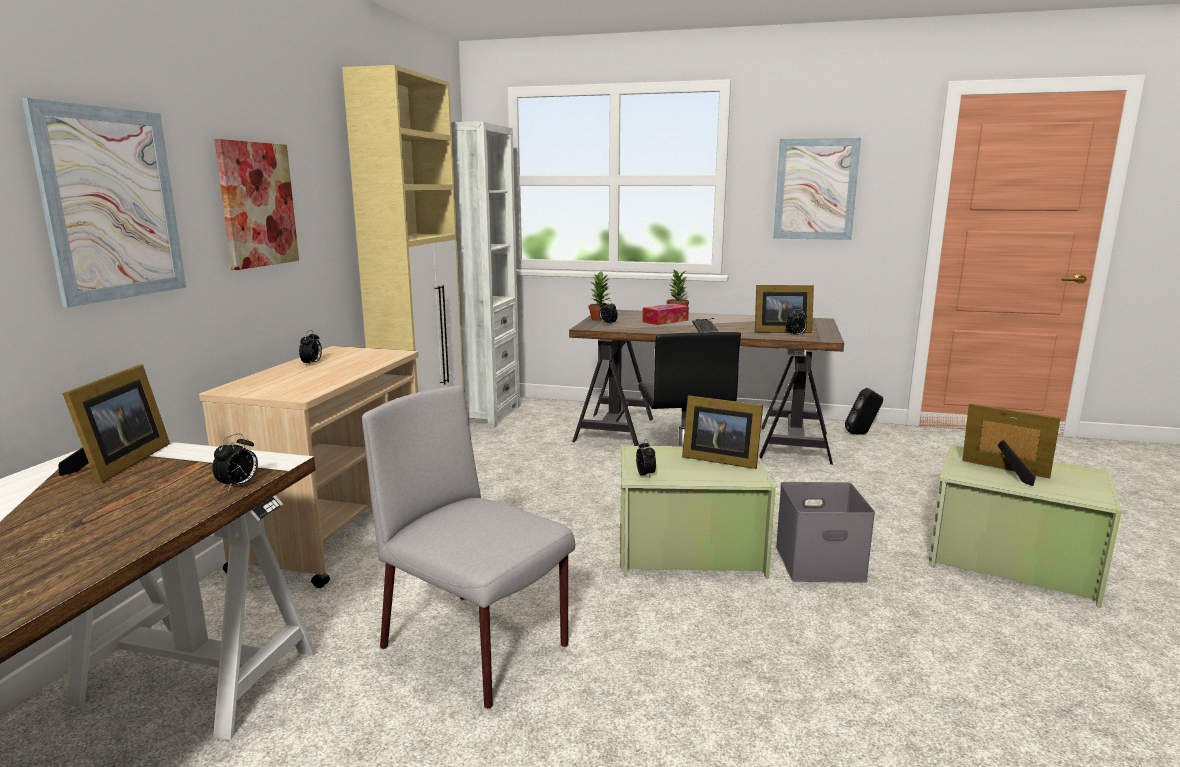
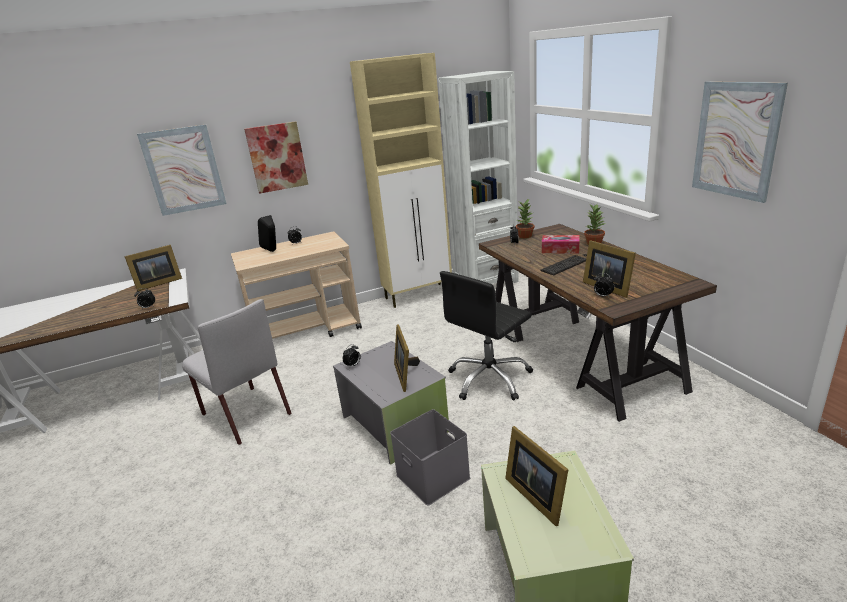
camera: 55 degrees right, 10 degrees up
(477, 648) = (245, 413): grey chair -> grey chair turned 135 degrees clockwise
(689, 549) = (395, 423): green storage box -> grey storage box
(862, 434) = (722, 410): black speaker -> black speaker (272, 251)
(1006, 472) = (536, 494): picture frame -> picture frame turned 150 degrees clockwise

